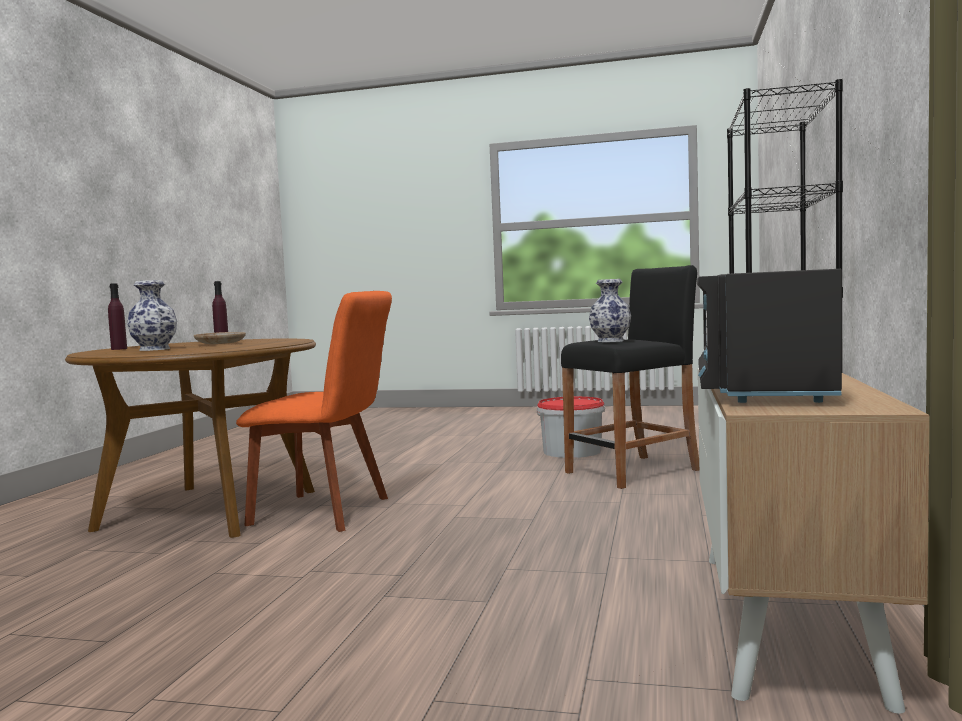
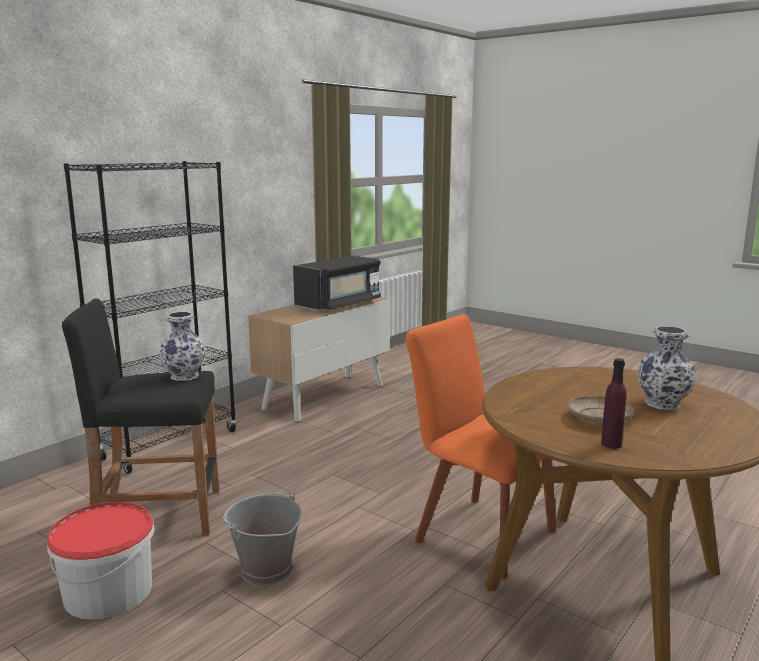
camera: 155 degrees left, 10 degrees up
(119, 349) = (728, 427): purple bottle -> none
(489, 470) = (266, 570): none -> grey bucket

